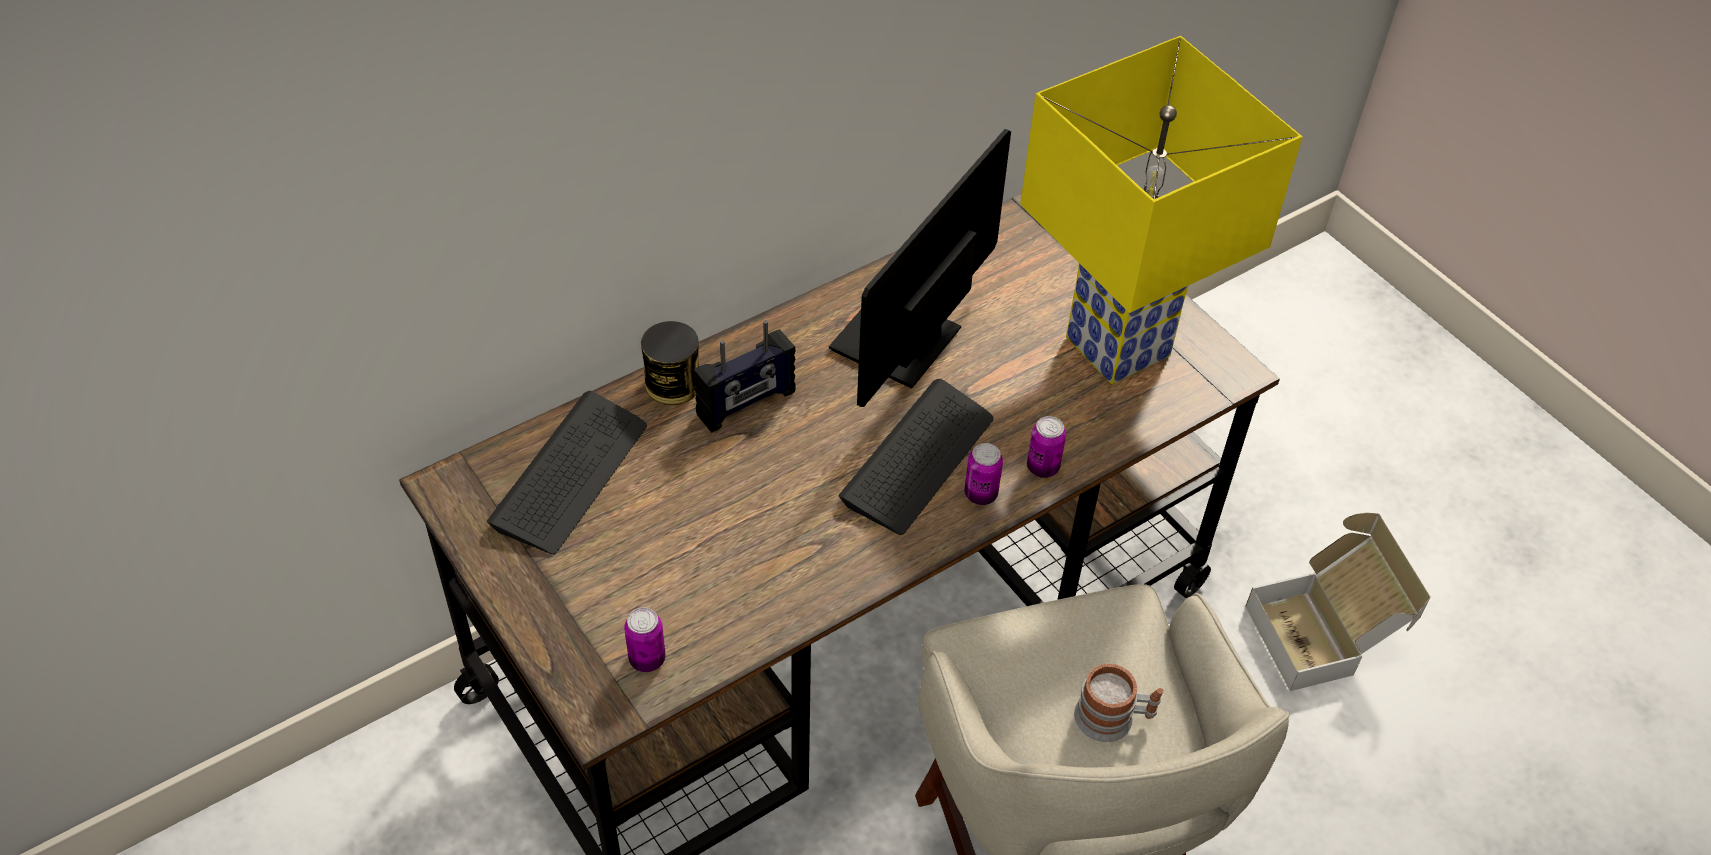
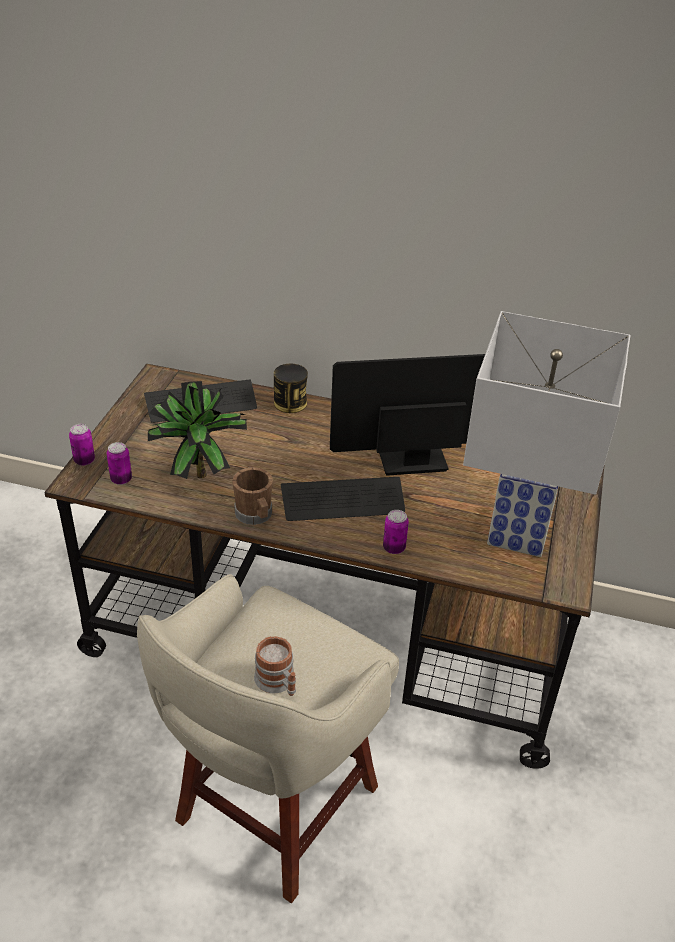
camera: 50 degrees right, 10 degrees down
(717, 566) = (198, 472): none -> potted plant
(747, 404) = (306, 430): radio -> none
(862, 560) = (255, 515): none -> brown mug
(980, 494) = (347, 534): can -> can (84, 460)
(1114, 346) = (517, 532): yellow table lamp -> white table lamp
(1324, 634) = (583, 856): cardboard box -> none

